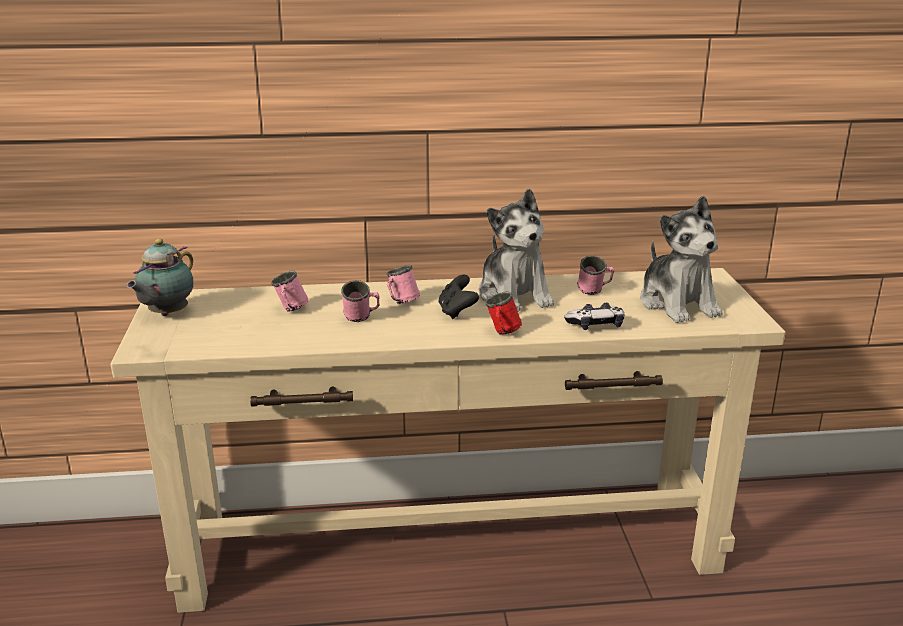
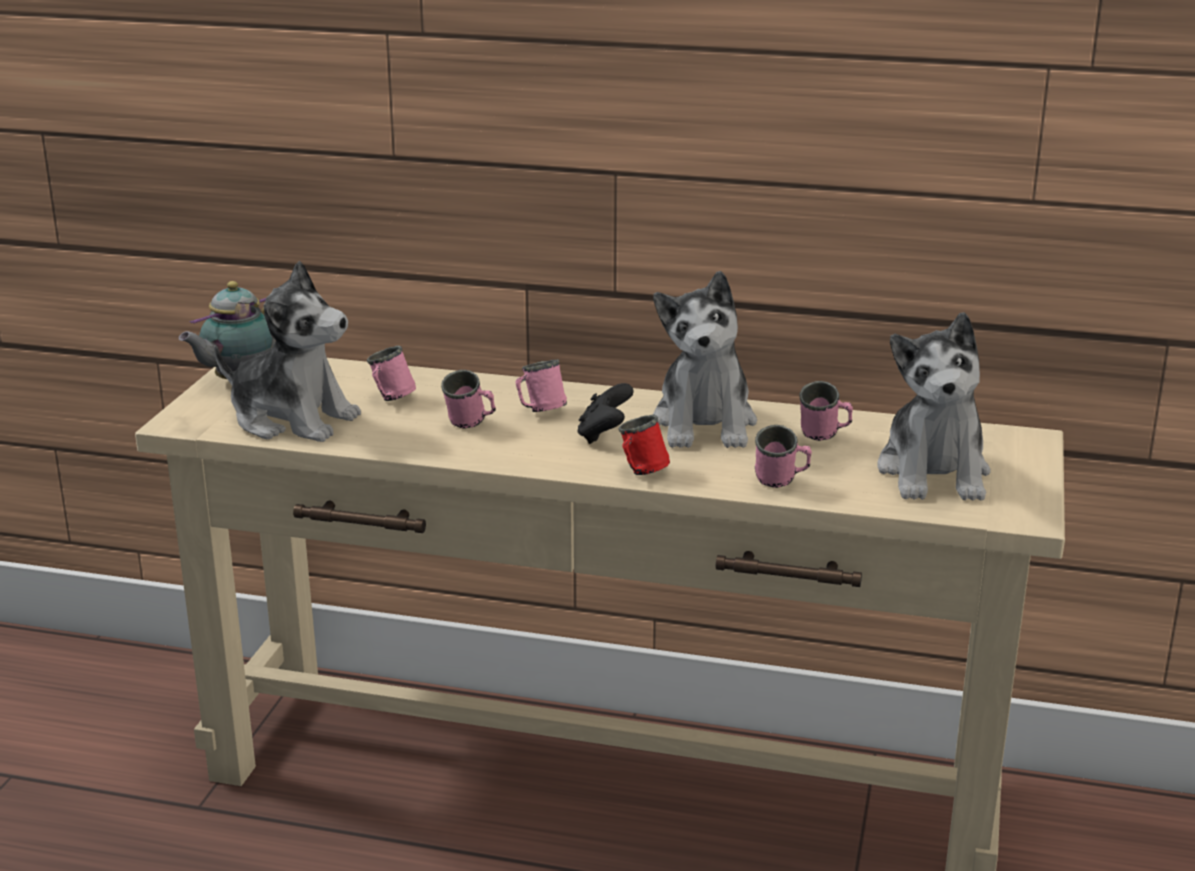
camera: 20 degrees right, 0 degrees up
(229, 334) = (293, 419): none -> plush toy
(595, 325) = (781, 484): game controller -> pink mug

